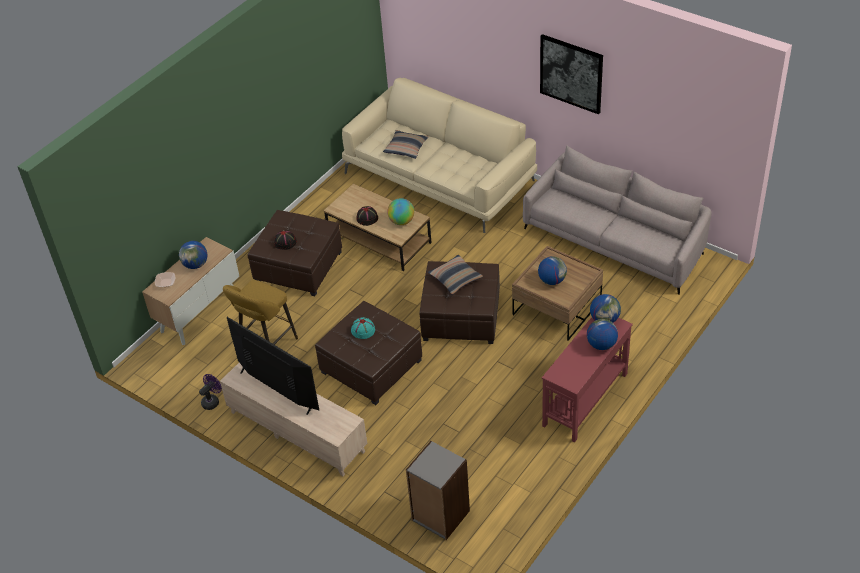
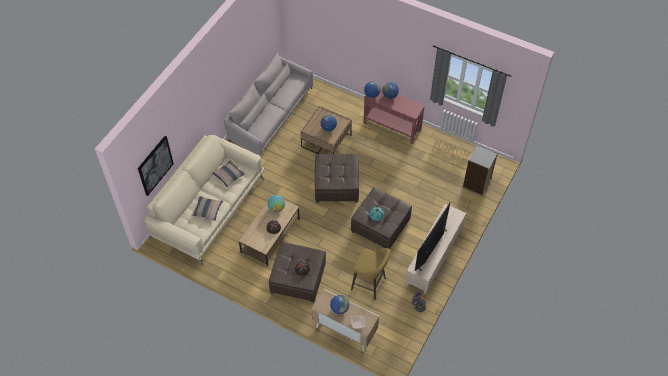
camera: 100 degrees left, 10 degrees up
(455, 278) = (329, 173): pillow -> pillow (229, 175)
(571, 73) = (215, 78): picture -> picture (155, 165)

